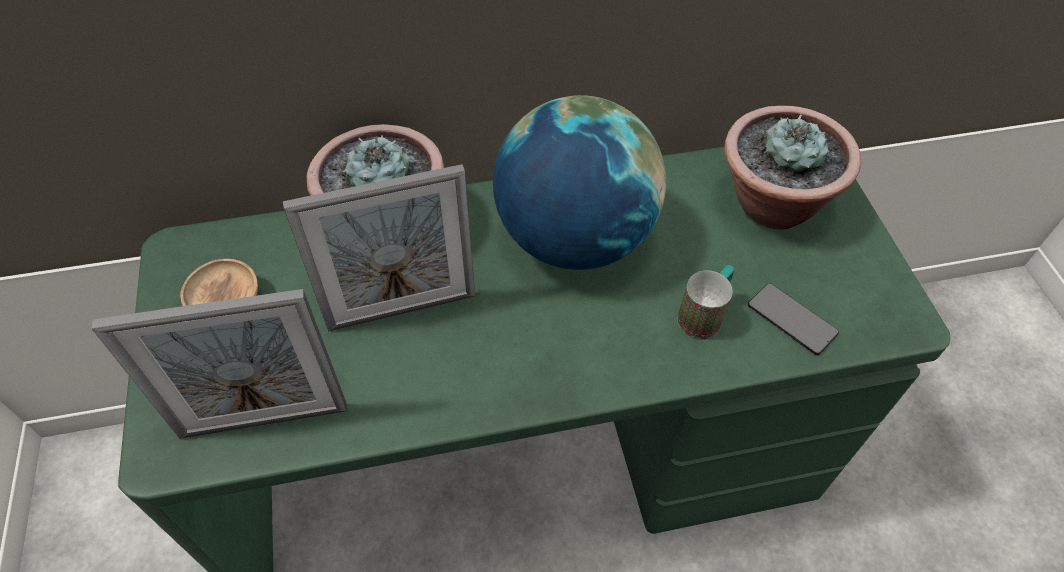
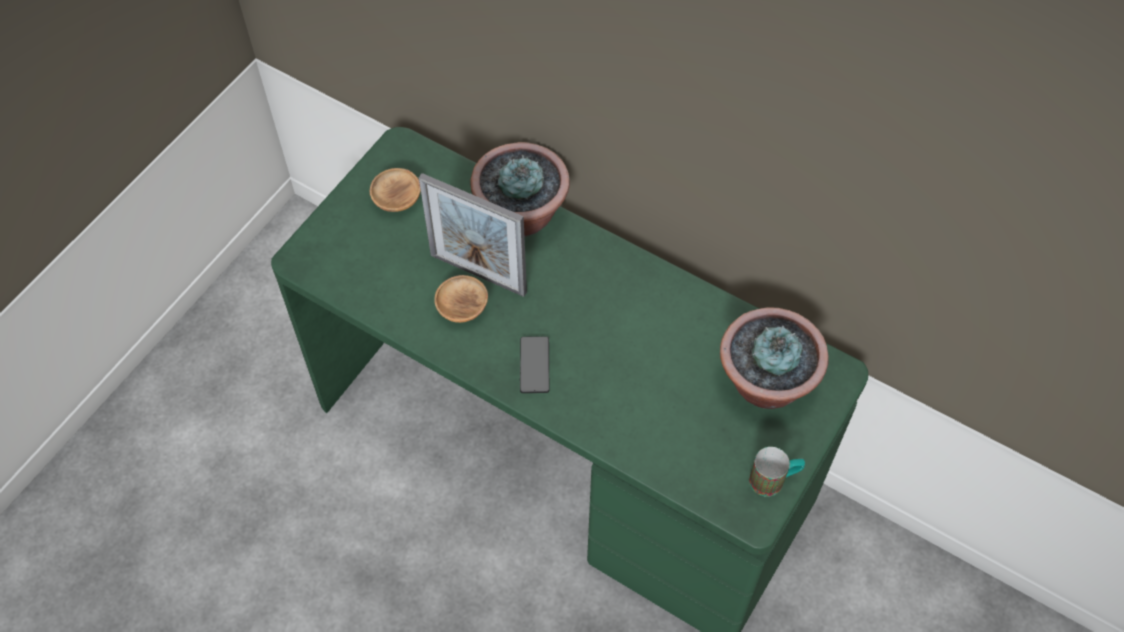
camera: 45 degrees right, 5 degrees up
(264, 421) = (358, 279): picture frame -> none
(421, 356) = (462, 307): none -> brown bowl
(573, 238) = (617, 307): globe -> none
(704, 315) = (637, 411): mug -> mug (774, 480)
(791, 319) = (684, 455): phone -> phone (534, 365)

